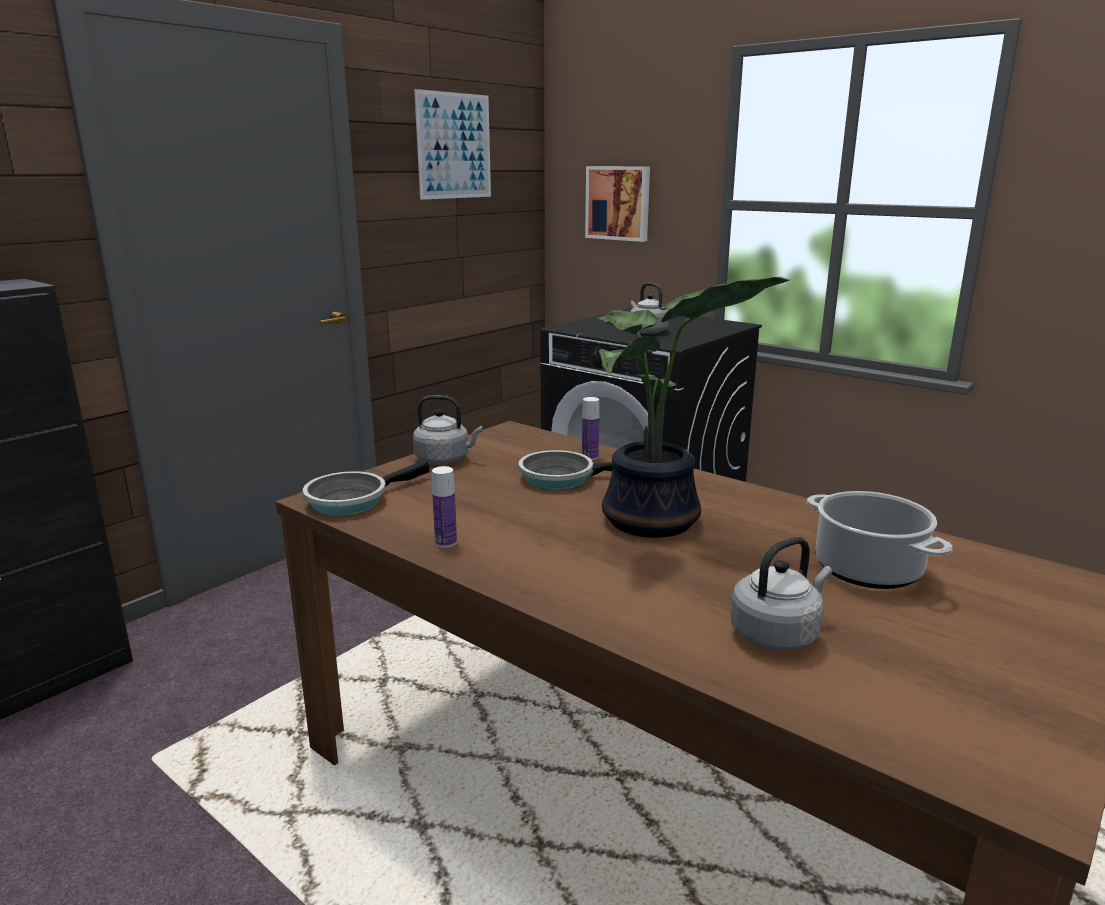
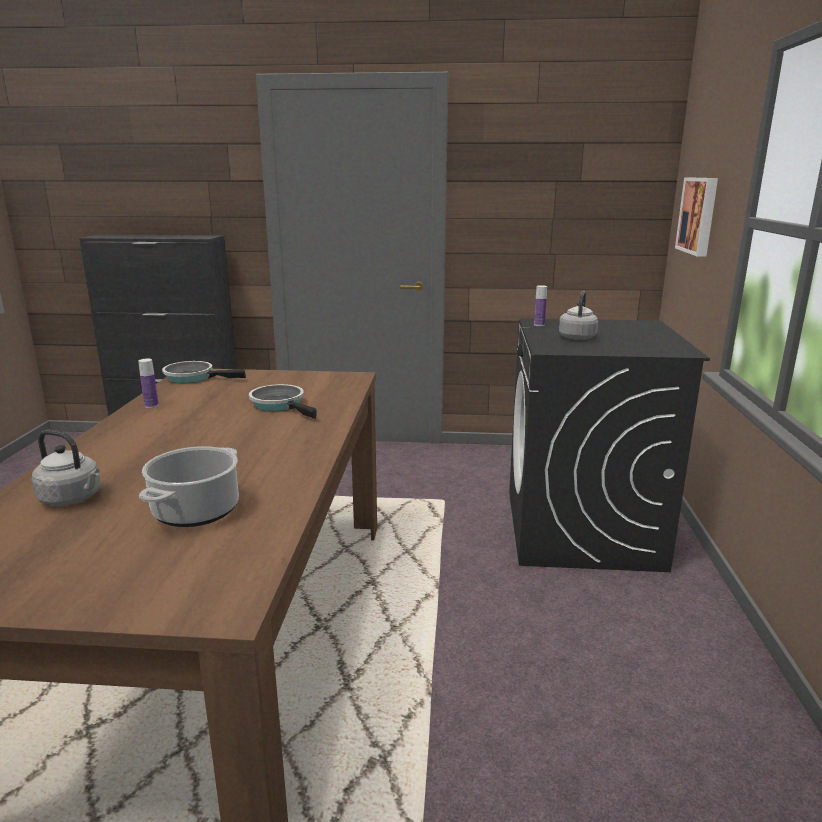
camera: 55 degrees right, 0 degrees up
(445, 460) = (277, 377): grey kettle -> none
(454, 146) = (555, 160): picture -> none
(590, 457) = (329, 403): bottle -> bottle (539, 325)
(654, 523) = (225, 440): potted plant -> none

